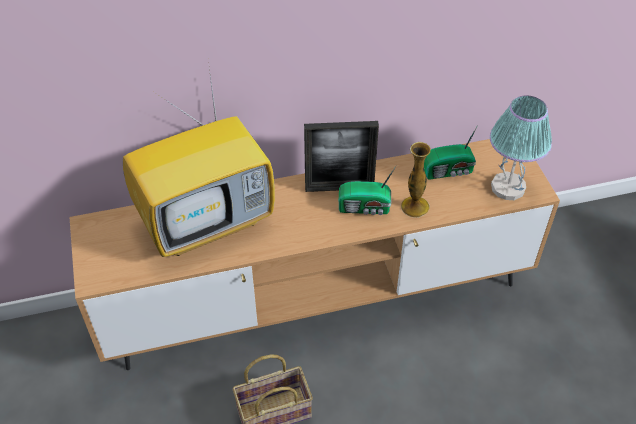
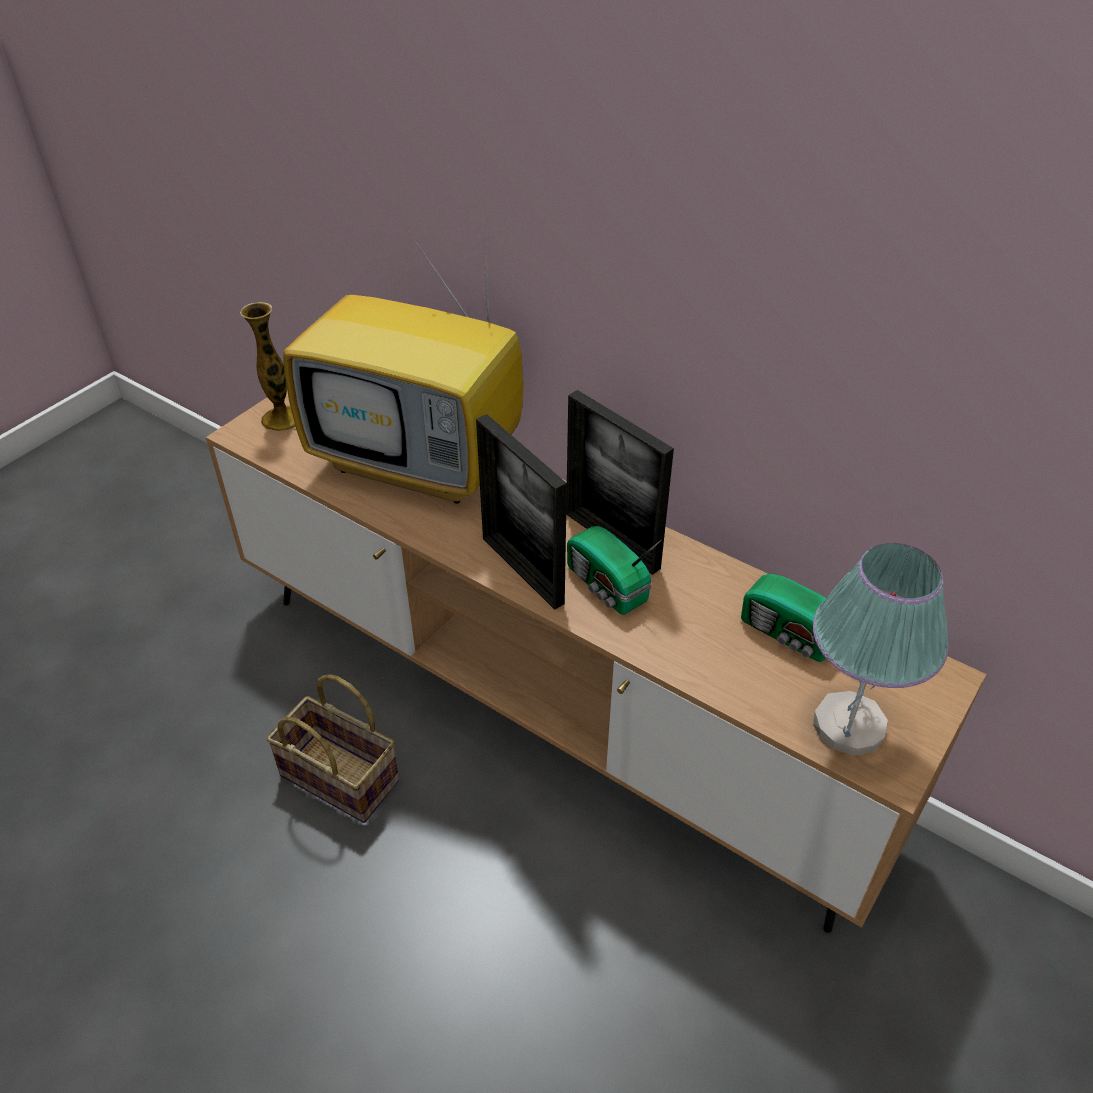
camera: 50 degrees right, 5 degrees down
(325, 229) = (522, 570): none -> picture frame
(415, 206) = (672, 637): vase -> vase (283, 419)

